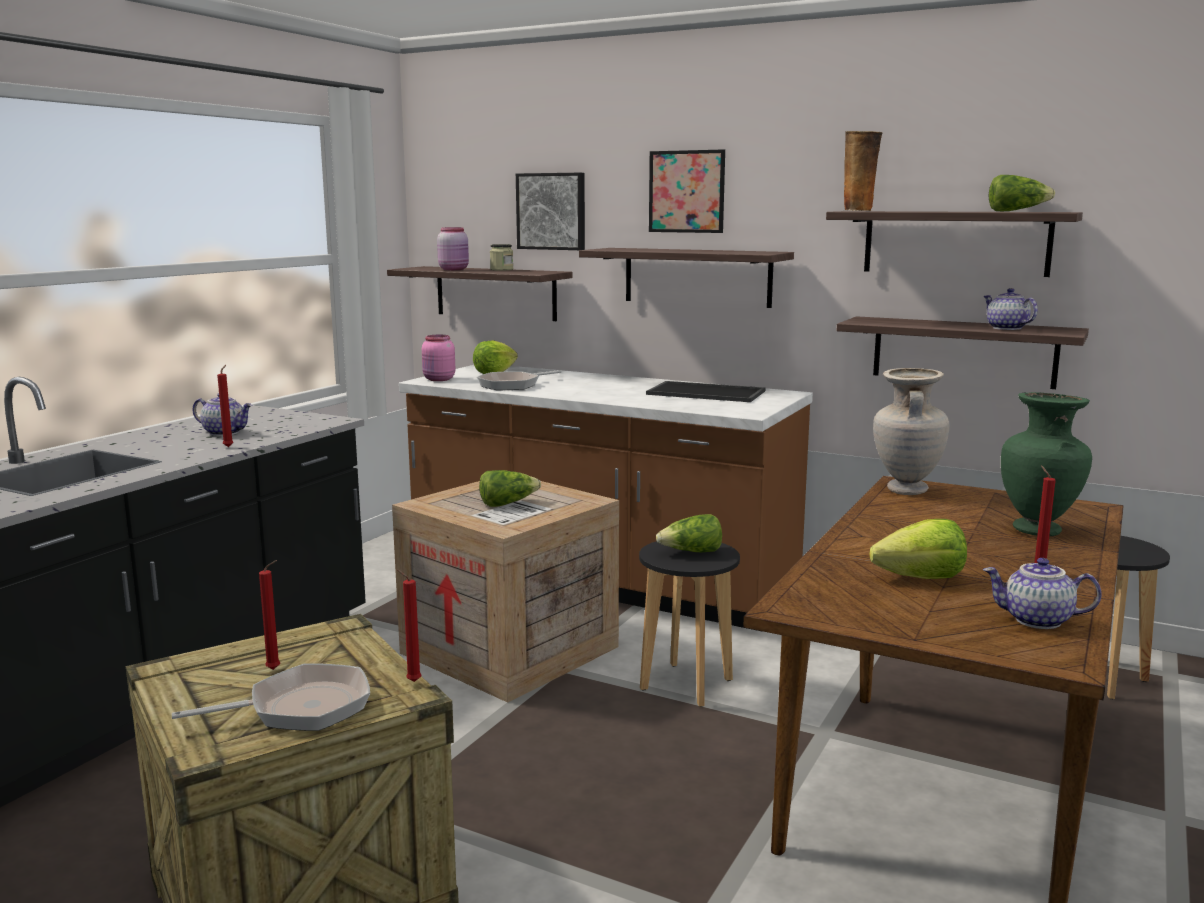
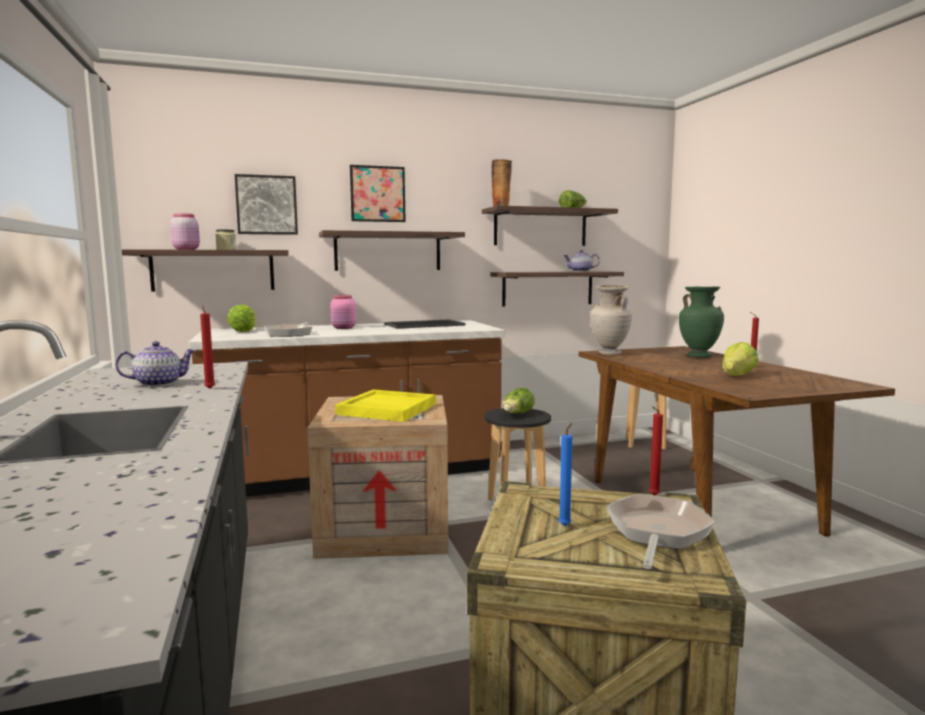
camera: 45 degrees left, 5 degrees down
(275, 669) = (565, 525): red candle -> blue candle
(438, 379) = (217, 337): pink jar -> pink jar (344, 328)
(507, 503) = (386, 409): lettuce -> yellow tray
(1036, 621) = (811, 378): teapot -> none

